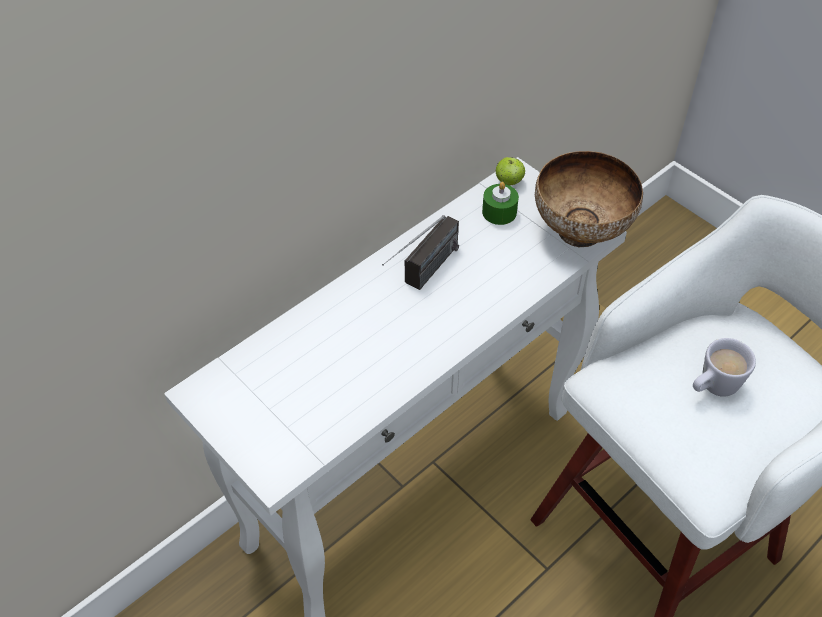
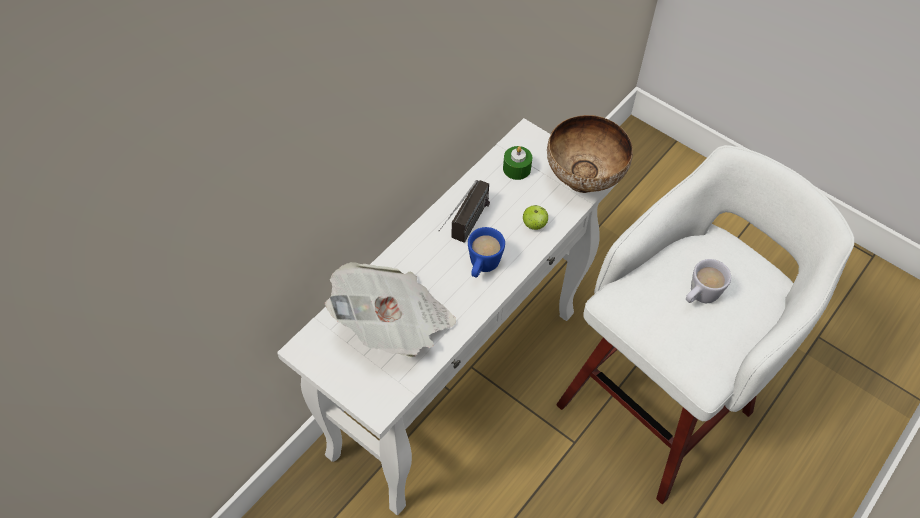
camera: 10 degrees left, 5 degrees up
(314, 376) = (393, 324): none -> newspaper
(436, 321) = (482, 267): none -> blue mug
(509, 182) = (520, 141): apple -> apple (534, 225)

